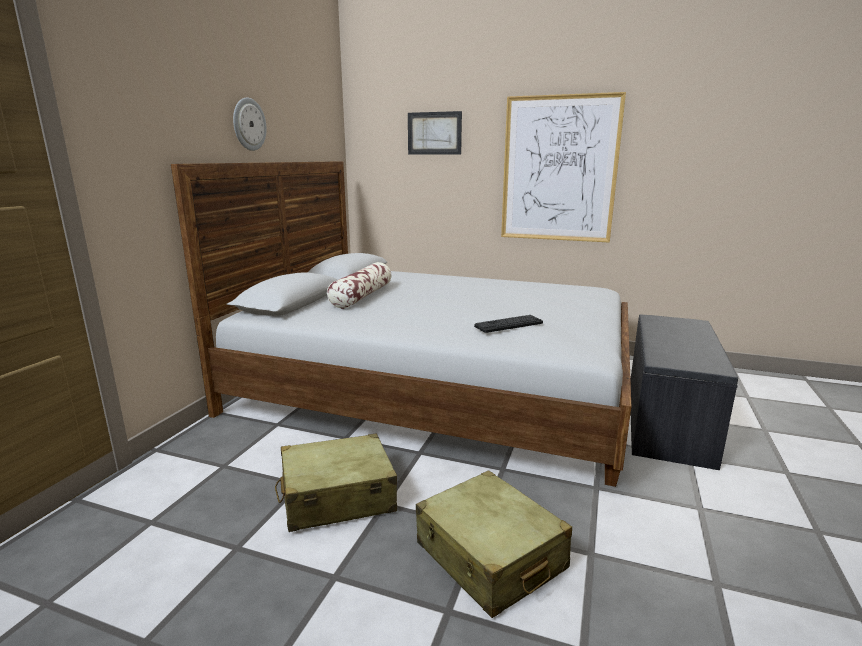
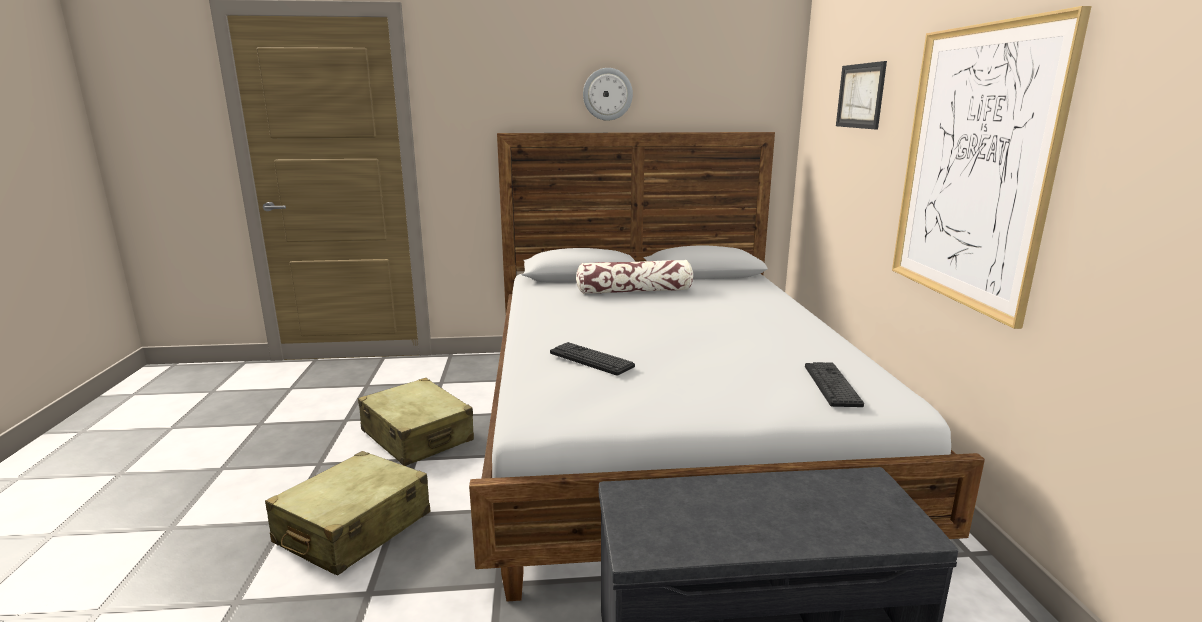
camera: 65 degrees right, 0 degrees up
(578, 292) = (832, 385): none -> keyboard

